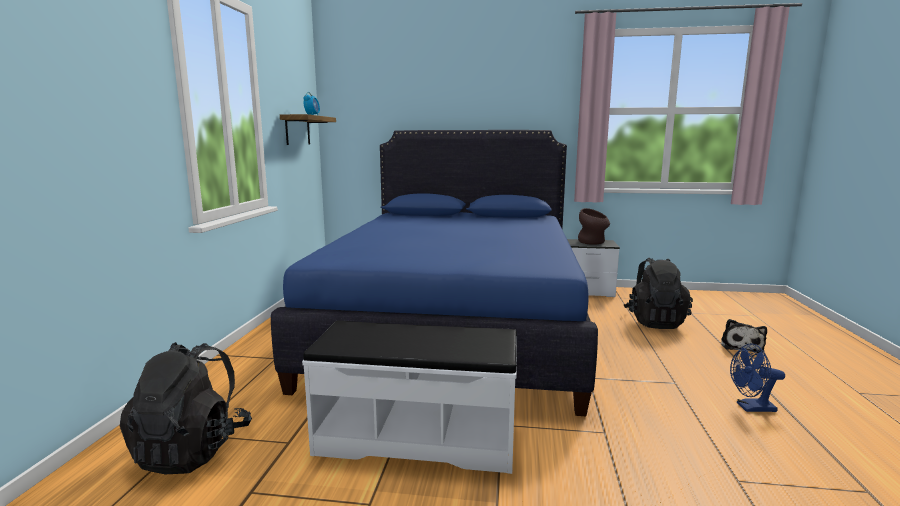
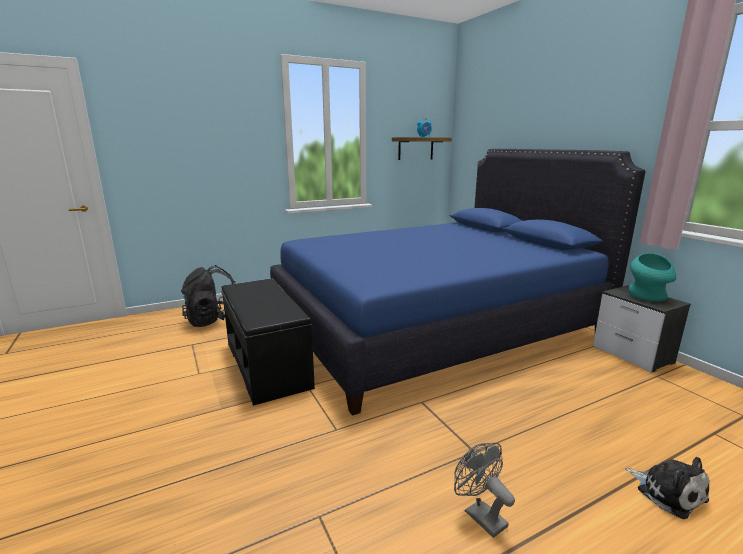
camera: 55 degrees right, 5 degrees up
(417, 437) = (268, 364): white bench -> black bench
(592, 242) = (647, 297): brown vase -> turquoise vase
(655, 322) = (624, 412): black backpack -> none
(741, 346) = (667, 492): plush toy -> plush toy turned 105 degrees counterclockwise
(751, 408) = (480, 515): blue fan -> grey fan

